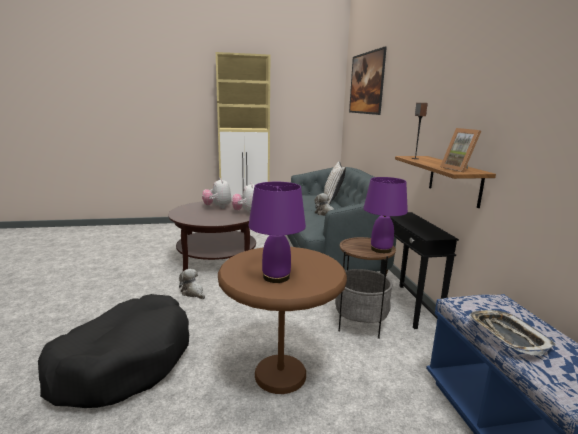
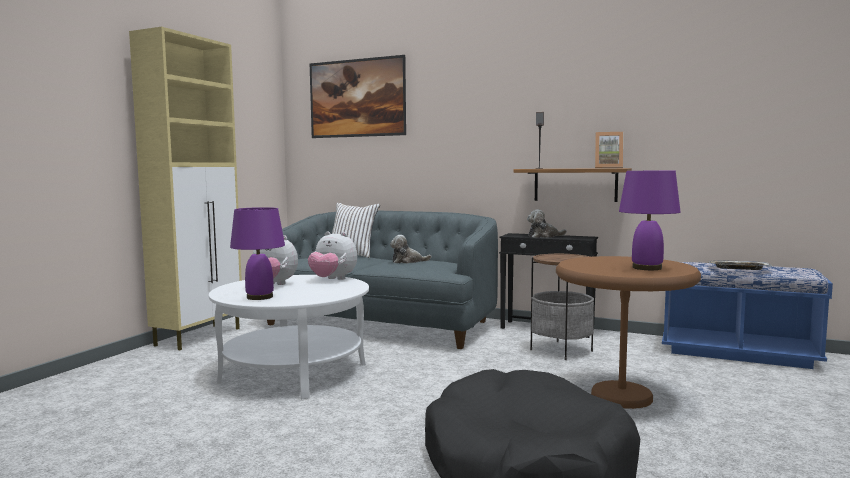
camera: 55 degrees left, 10 degrees down
(193, 293) = (383, 403): plush toy -> plush toy (544, 236)
(217, 259) = (294, 372): brown coffee table -> white coffee table
(380, 249) = (576, 256): purple table lamp -> purple table lamp (259, 297)

